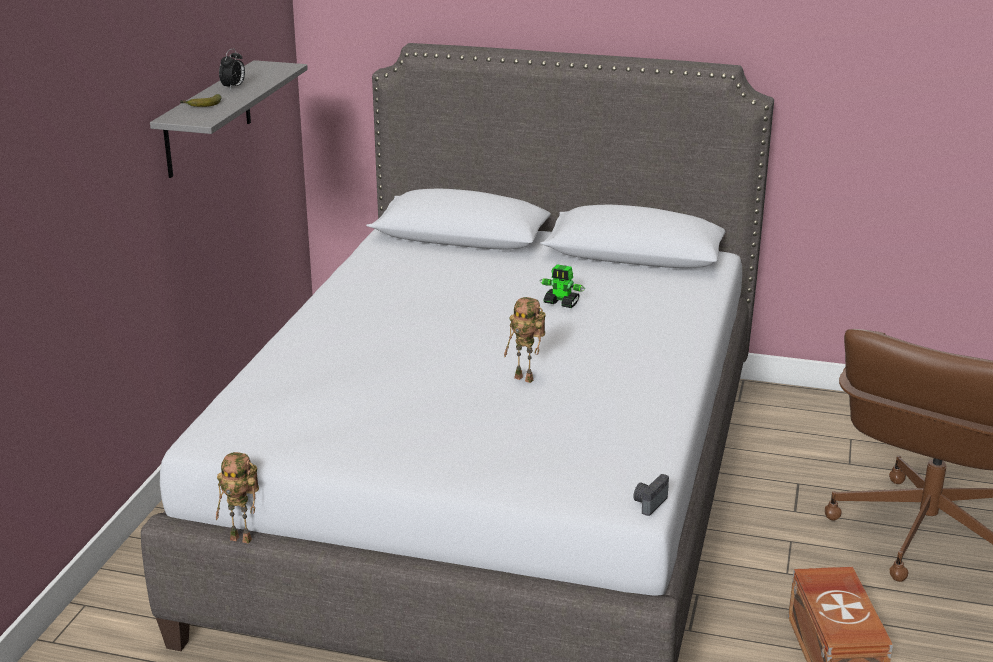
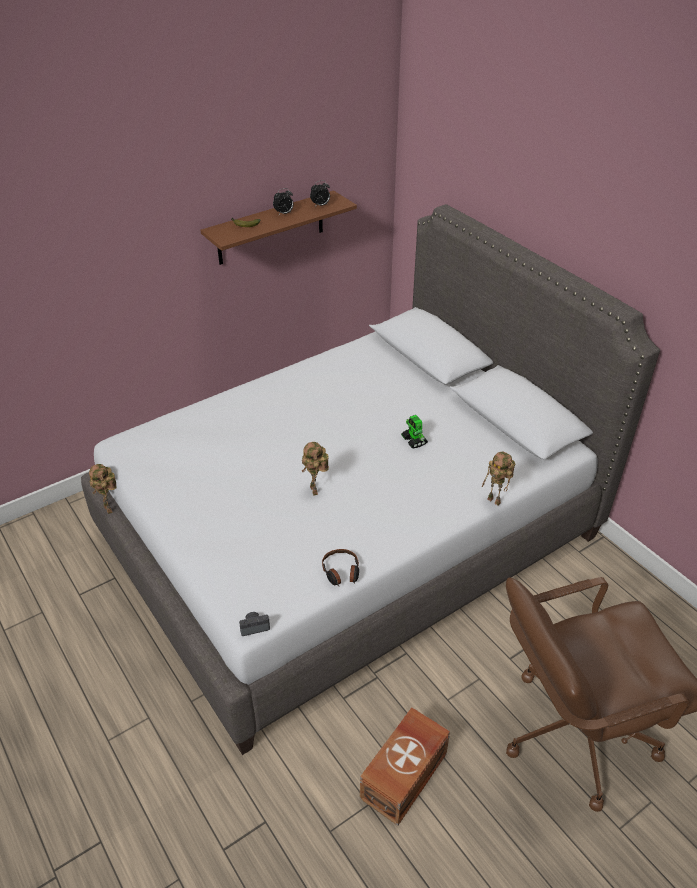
camera: 40 degrees right, 15 degrees up
(208, 118) = (270, 228): grey shelf -> brown shelf
(265, 73) = (320, 205): none -> alarm clock
(661, 424) = (341, 572): none -> headphones
(712, 314) = (495, 500): none -> toy robot

